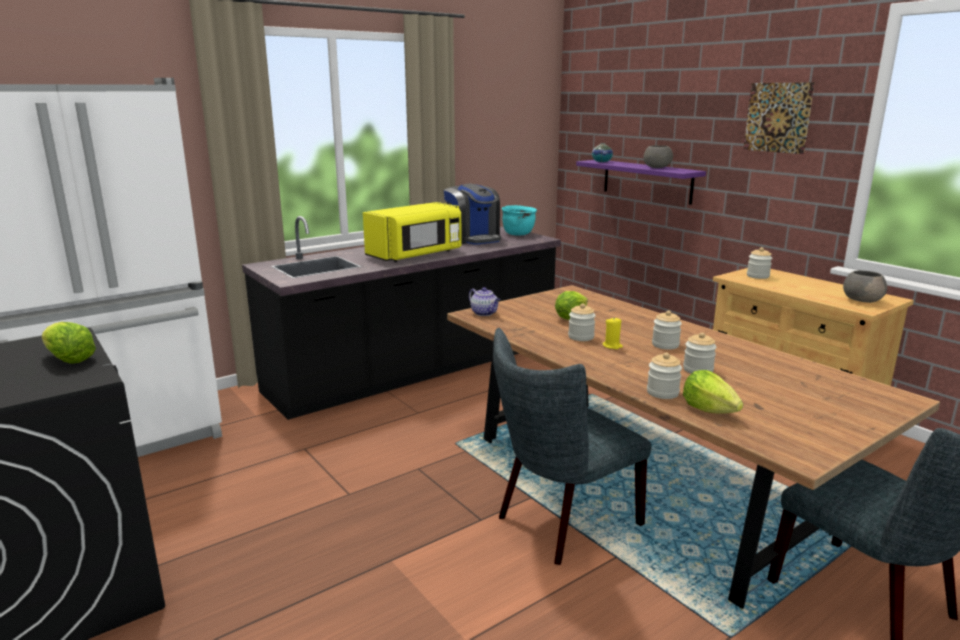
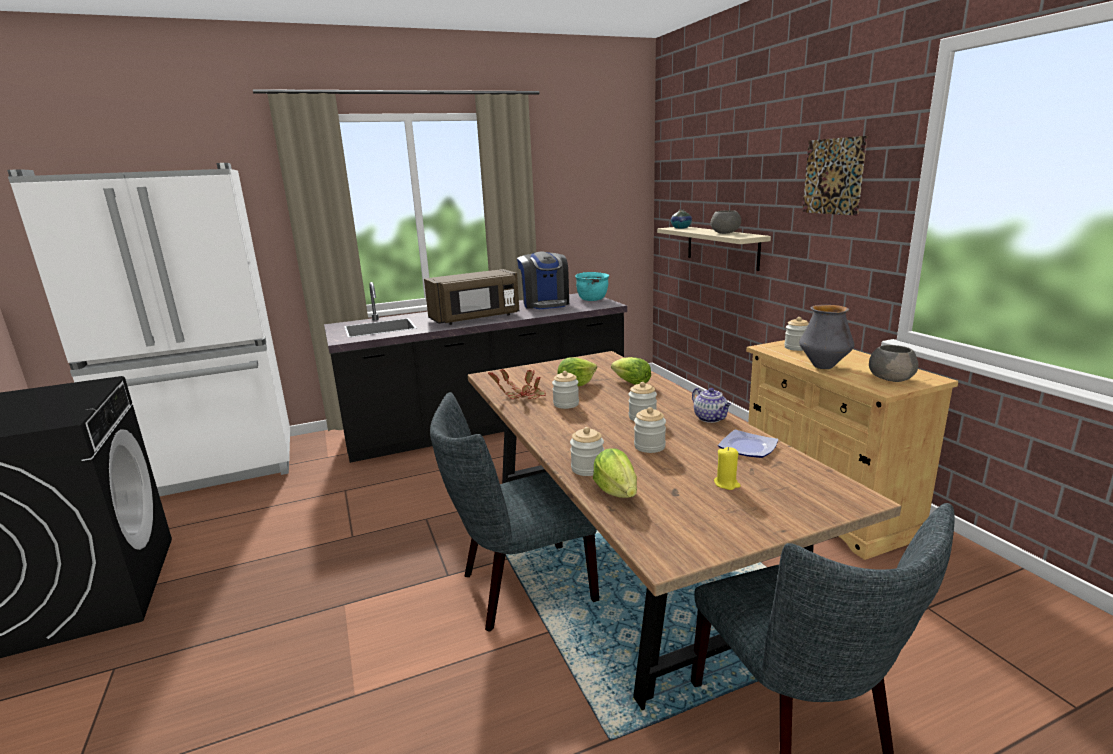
camera: 15 degrees right, 0 degrees up
(69, 360) = (69, 403): lettuce -> lettuce (631, 383)
(416, 255) = (476, 318): yellow microwave -> brown microwave
(484, 313) = (500, 376): teapot -> teapot (711, 418)
(529, 331) = (522, 396): none -> potted plant
(612, 346) = (587, 415): yellow candle -> yellow candle (726, 484)
(646, 181) = (722, 247): purple shelf -> beige shelf
(783, 365) = (749, 447): none -> plate
(797, 292) = (823, 366): none -> vase

